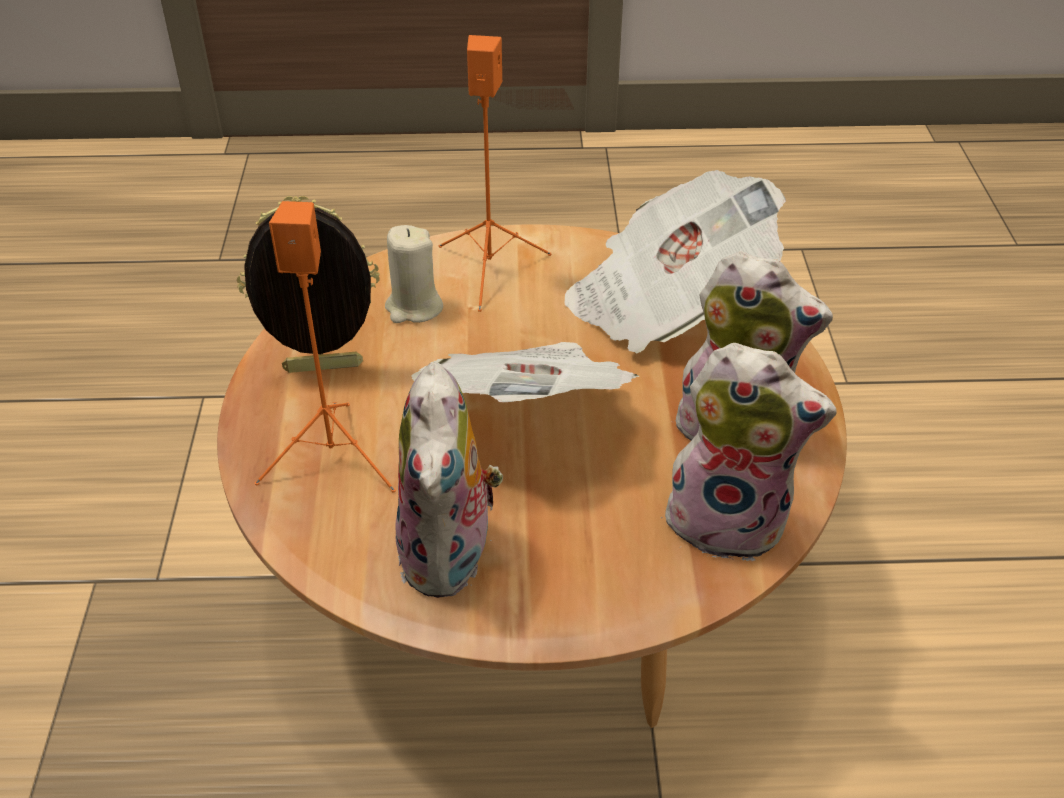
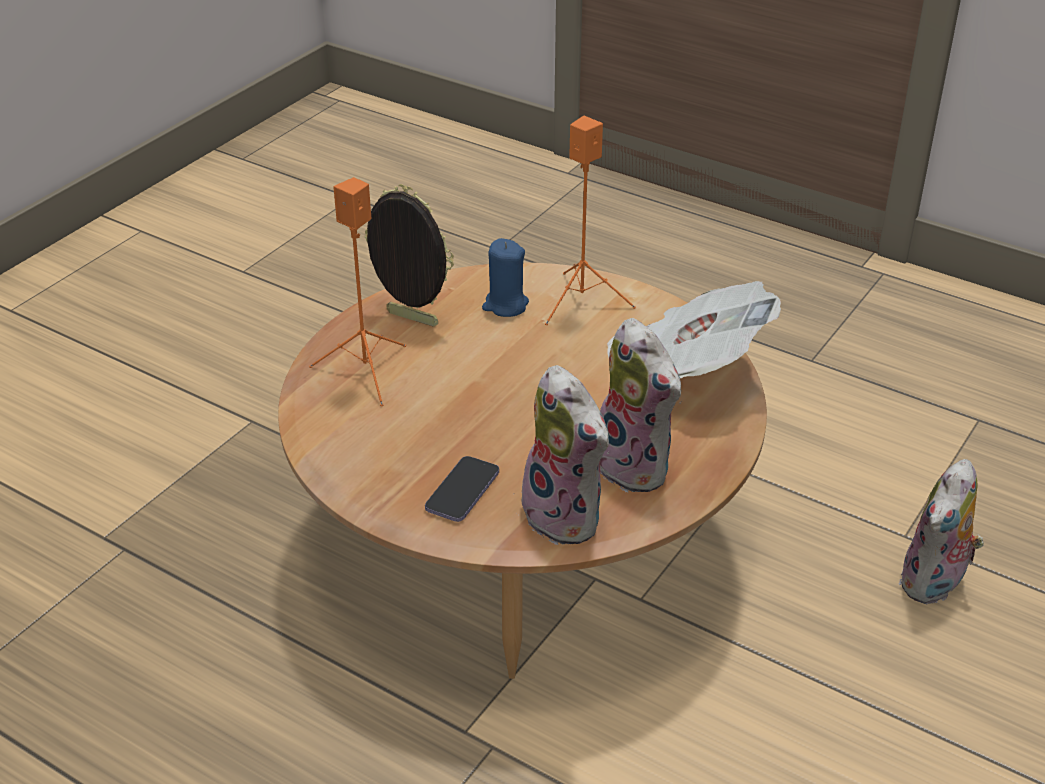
camera: 35 degrees right, 5 degrees down
(414, 307) = (505, 305): beige candle -> blue candle
(451, 557) = (377, 455): plush toy -> plush toy (934, 584)
(528, 414) = (509, 399): newspaper -> none
(592, 551) = (462, 491): none -> phone

